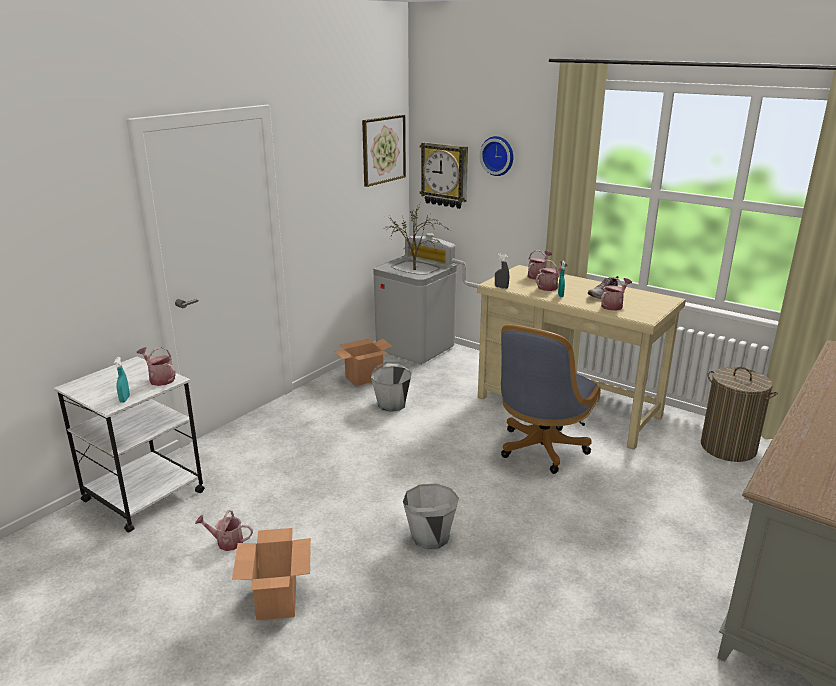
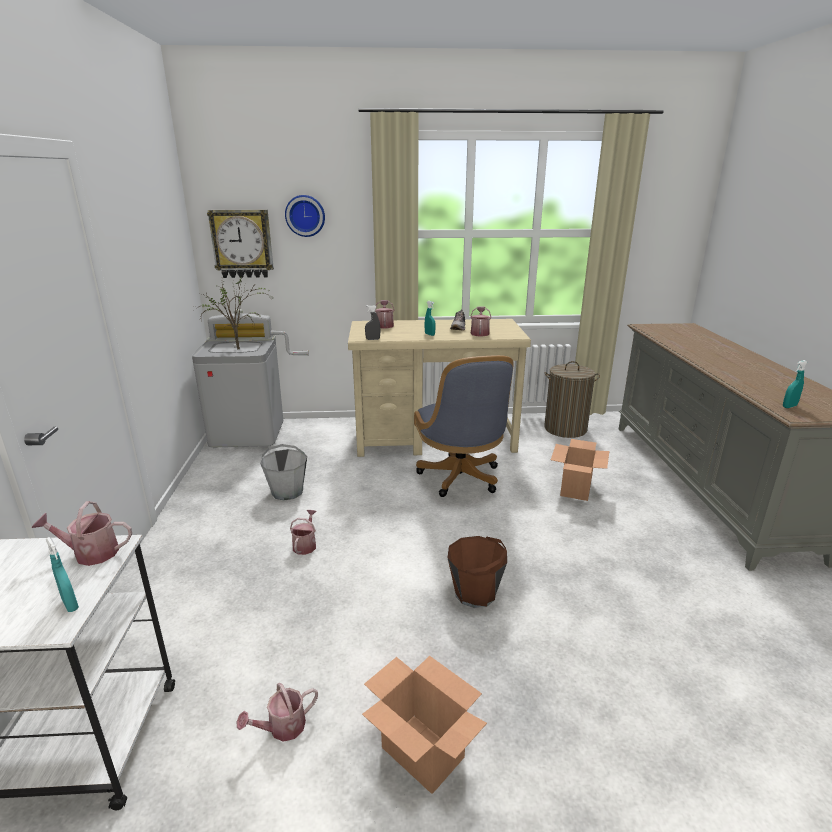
camera: 40 degrees left, 0 degrees up
(364, 378) = (227, 478): cardboard box -> cardboard box (576, 489)
(383, 150) = (173, 218): picture -> none
(430, 537) = (475, 593): grey bucket -> brown bucket
(549, 287) = (409, 331): watering can -> watering can (305, 545)
(789, 480) = (789, 406): none -> turquoise spray bottle

